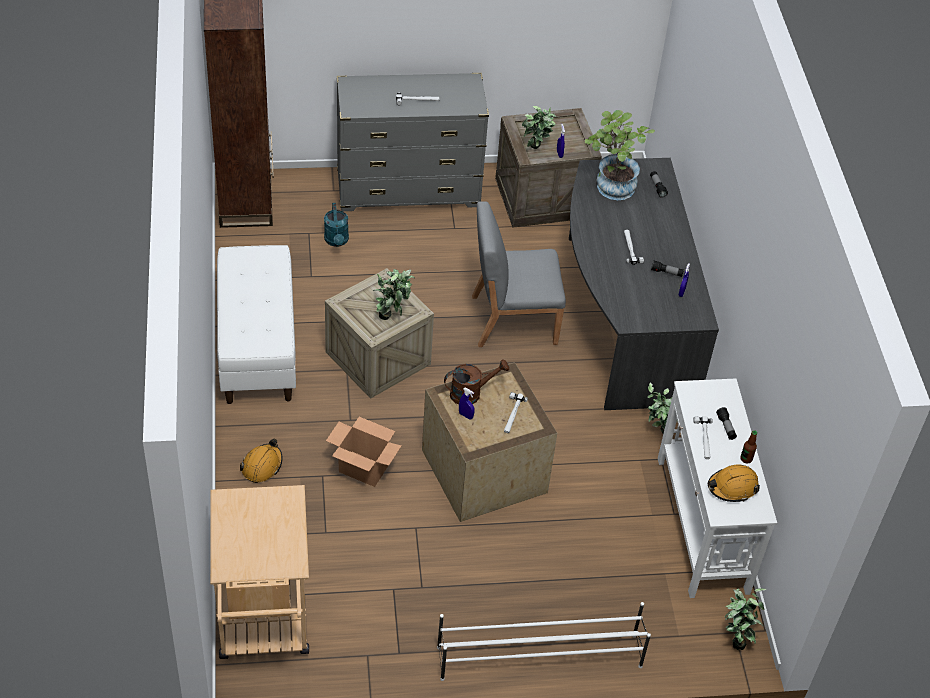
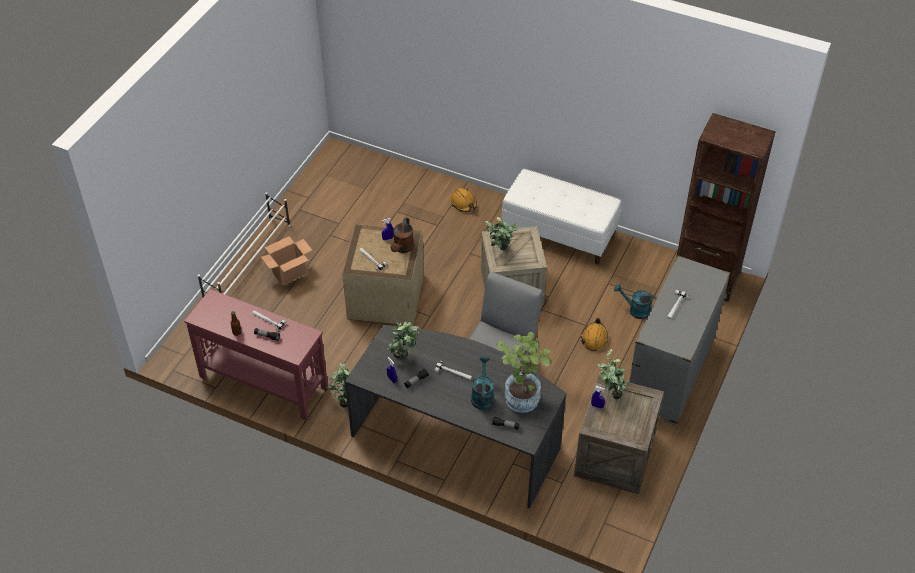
camera: 125 degrees right, 0 degrees up
(264, 624) = (359, 167): beige cart -> none
(362, 469) = (429, 244): cardboard box -> cardboard box (289, 273)
(638, 216) = (482, 395): none -> turquoise watering can
(701, 525) = (263, 382): white console table -> red console table
(732, 487) = (224, 313): orange hard hat -> orange hard hat (594, 338)
(735, 638) = (181, 353): potted plant -> potted plant (404, 357)

